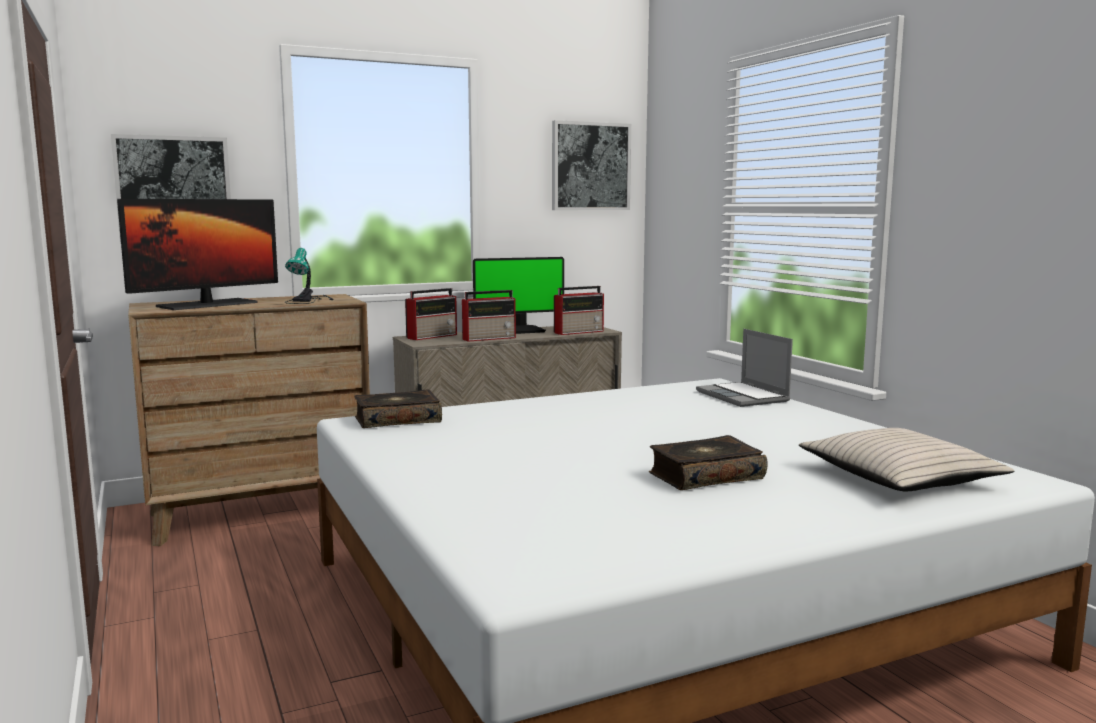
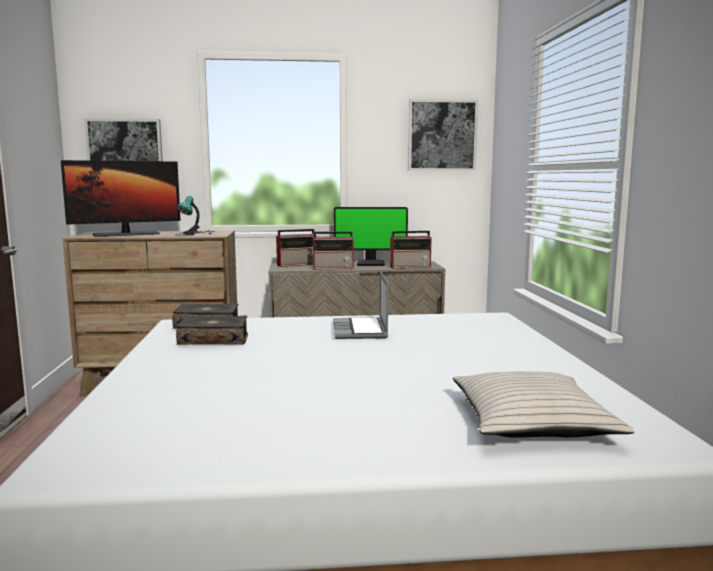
camera: 20 degrees right, 0 degrees up
(705, 476) = (355, 397): book -> book (214, 339)
(744, 396) = (501, 330): laptop -> laptop (361, 330)

